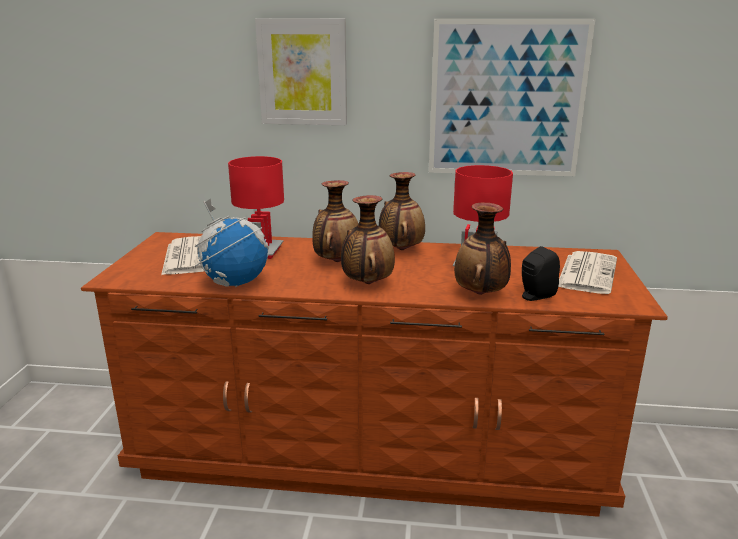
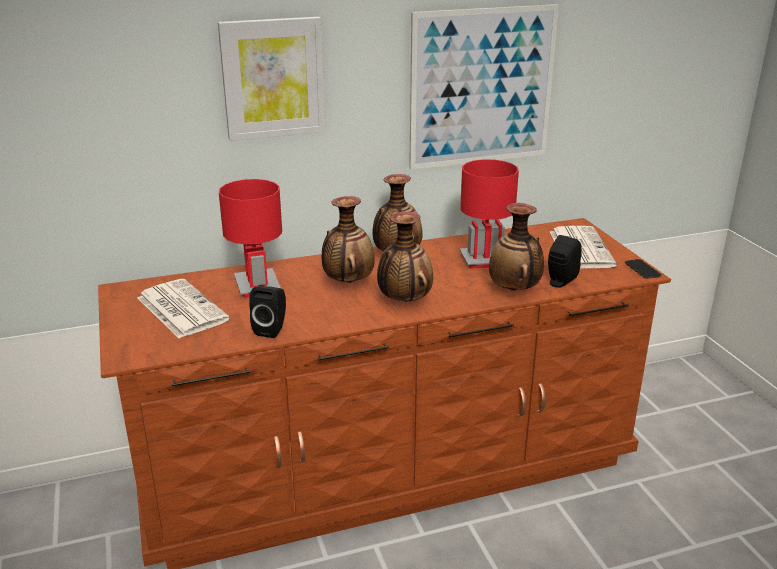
camera: 25 degrees left, 5 degrees up
(234, 282) = (272, 329): globe -> black speaker
(639, 302) = (642, 269): none -> phone

